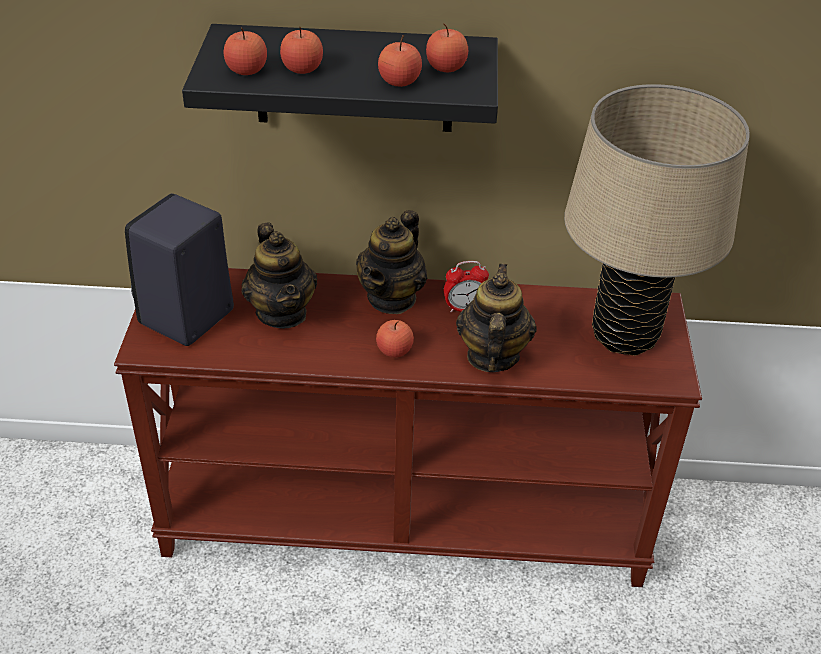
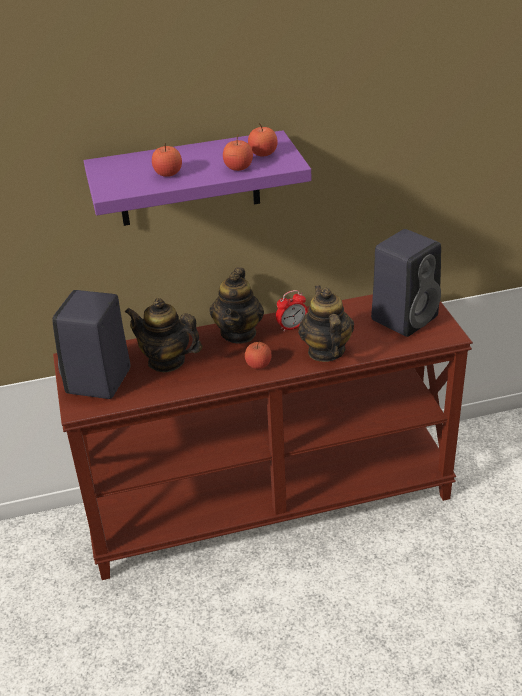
camera: 15 degrees left, 5 degrees down
(246, 70) = (130, 182): apple -> none
(282, 312) = (166, 361): teapot -> teapot turned 150 degrees clockwise
(354, 79) = (189, 179): black shelf -> purple shelf
(624, 335) = (405, 317): beige table lamp -> black speaker

